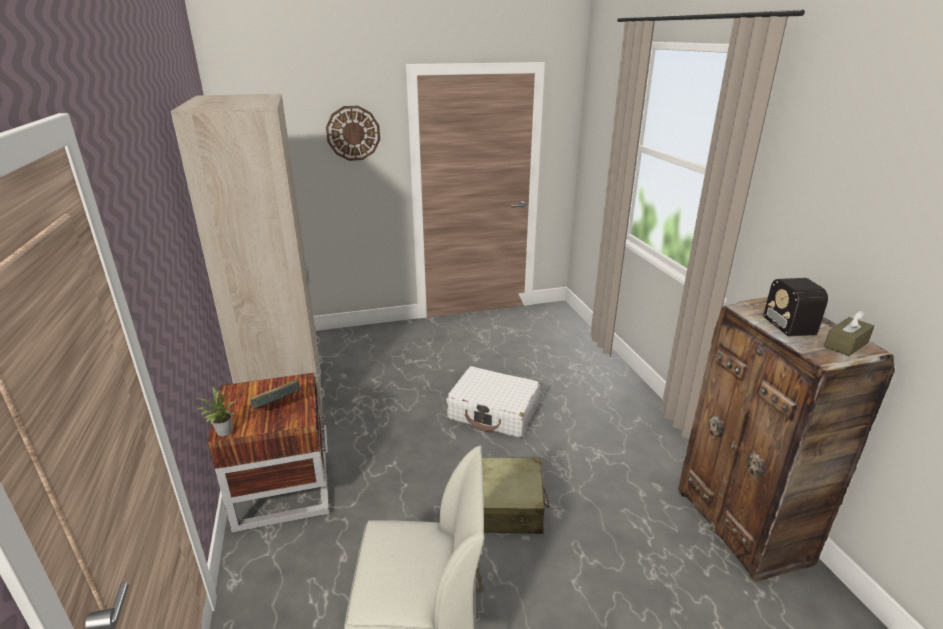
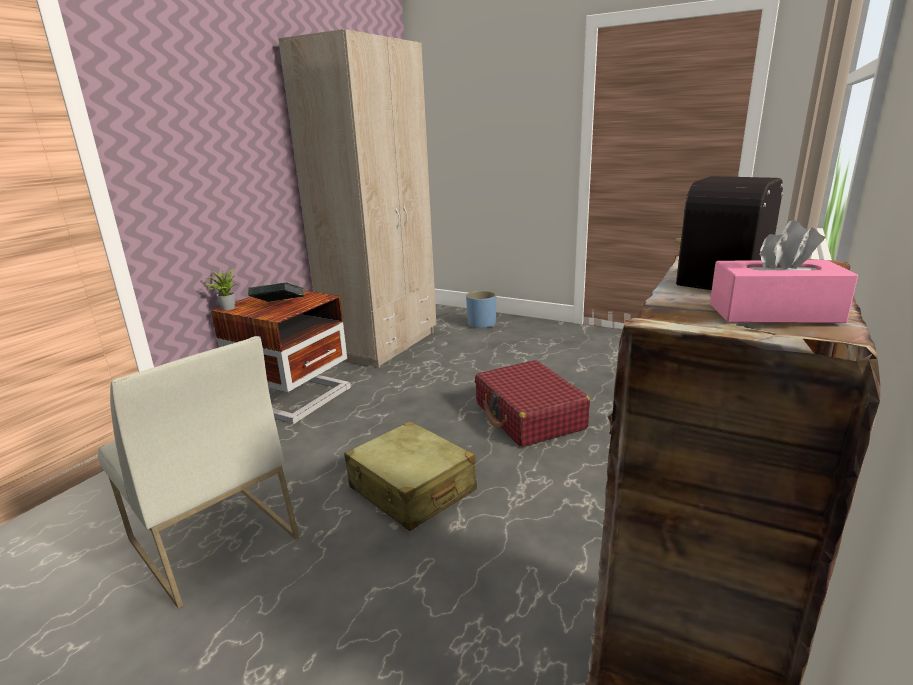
camera: 45 degrees right, 5 degrees down
(348, 344) = (481, 324): none -> blue planter
(353, 133) = (524, 99): wall clock -> none
(494, 412) = (529, 416): white suitcase -> red suitcase
(846, 344) = (774, 313): brown tissue box -> pink tissue box

